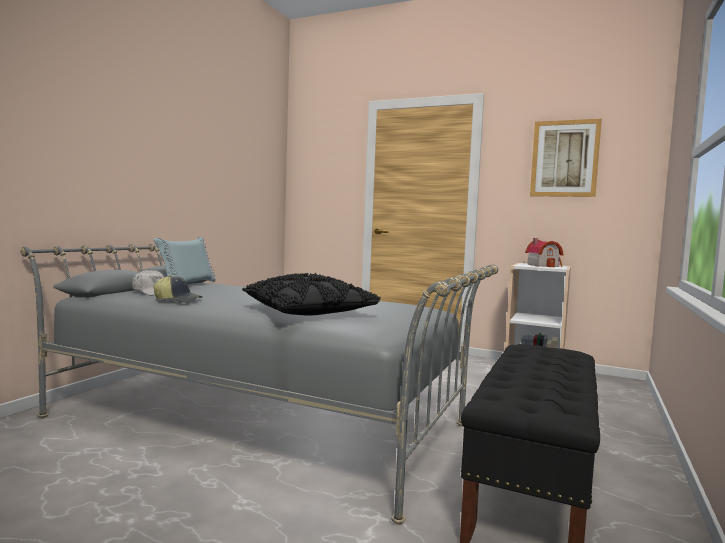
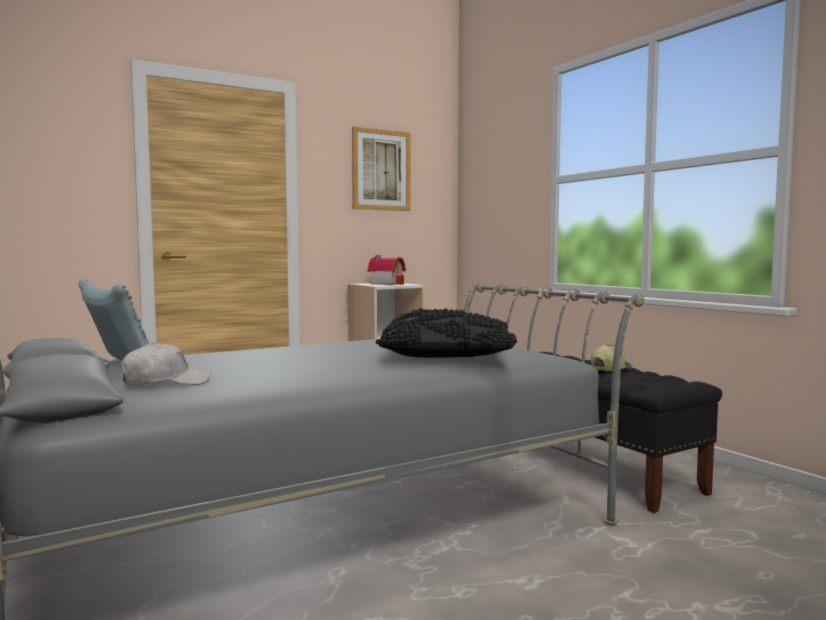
camera: 55 degrees left, 0 degrees up
(178, 300) = (278, 378): cap -> cap (610, 369)

